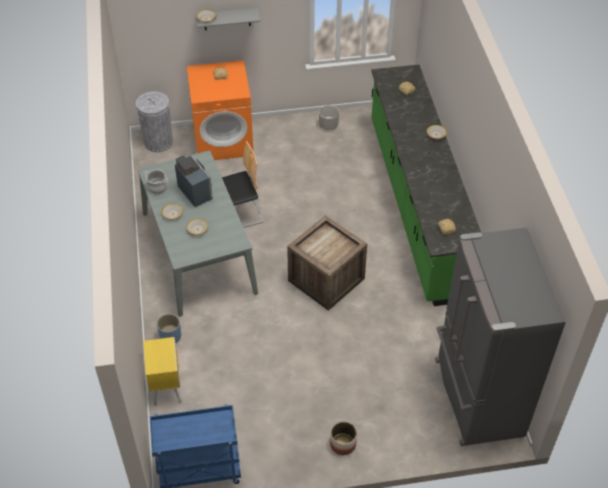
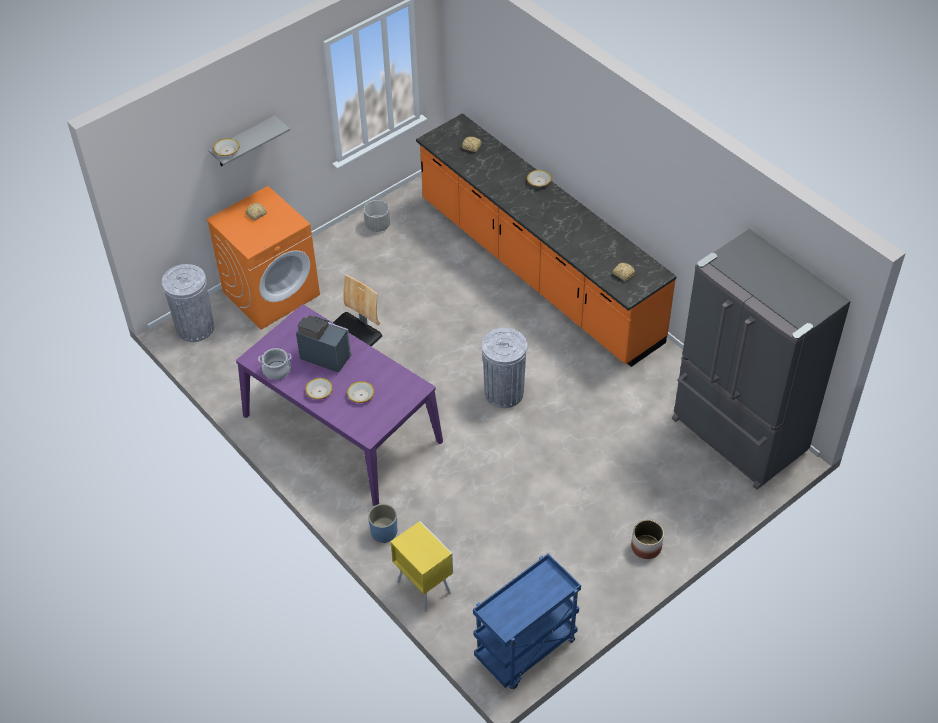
camera: 30 degrees left, 0 degrees up
(198, 252) = (342, 428): grey dining table -> purple dining table
(326, 280) = (504, 392): crate -> grey trash can
(417, 206) = (538, 271): green counter -> orange counter

